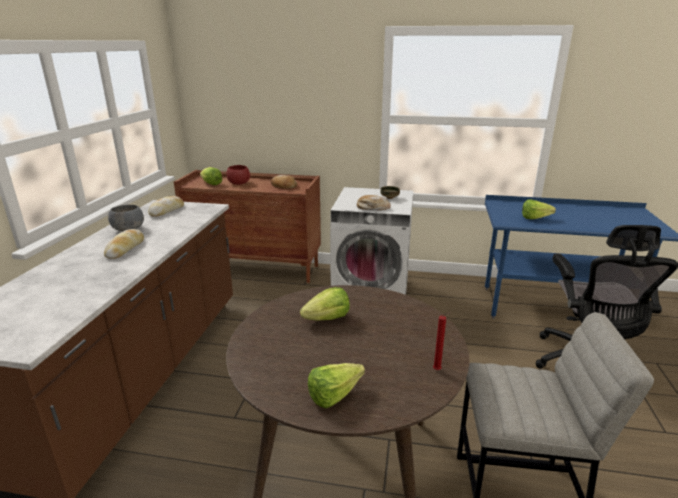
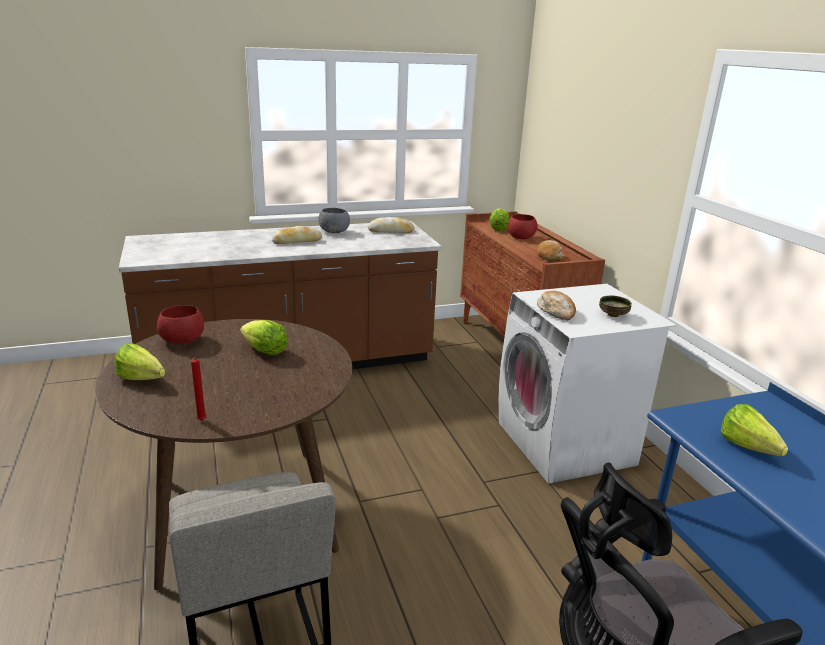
camera: 60 degrees right, 0 degrees up
(262, 359) = (182, 340): none -> red bowl

